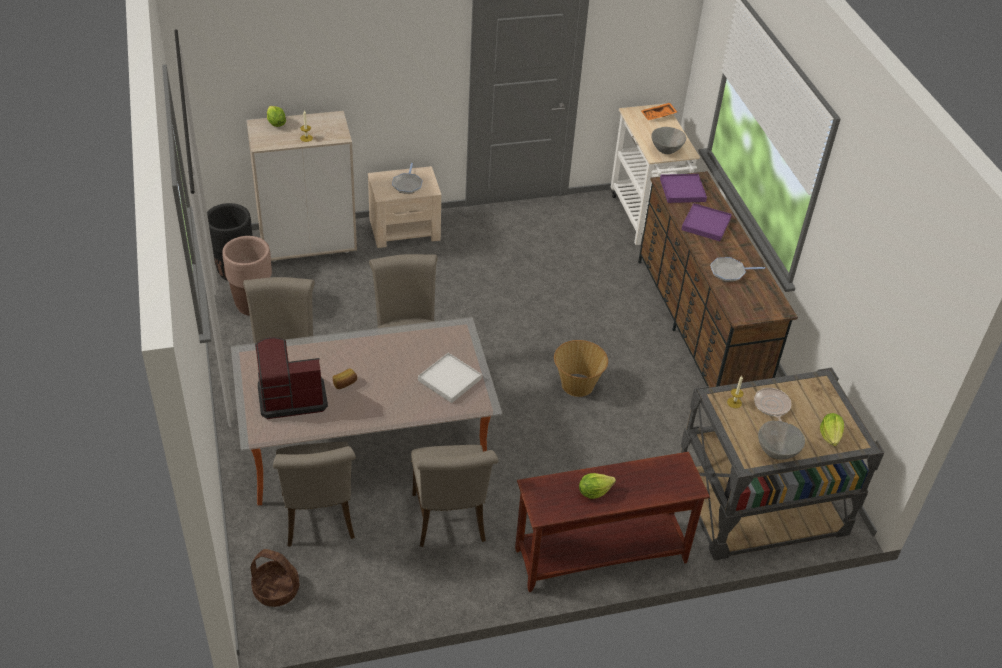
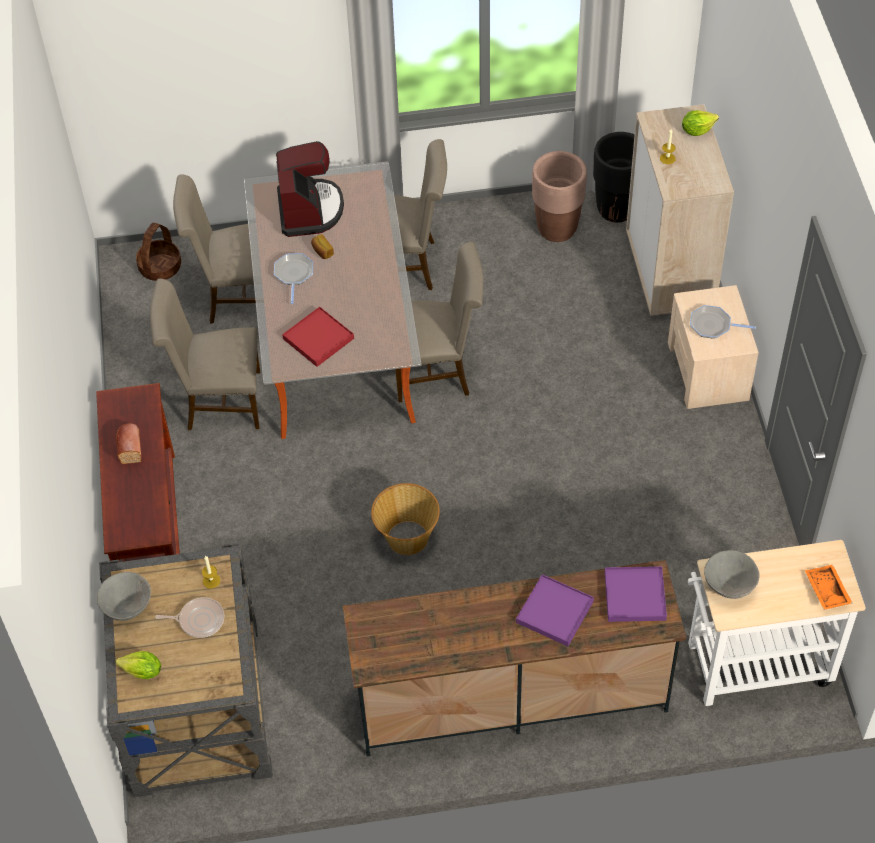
camera: 100 degrees right, 10 degrees up
(449, 380) = (318, 339): white tray -> red tray
(594, 492) = (130, 446): lettuce -> bread
(729, 272) = (449, 621): frying pan -> frying pan (294, 274)

